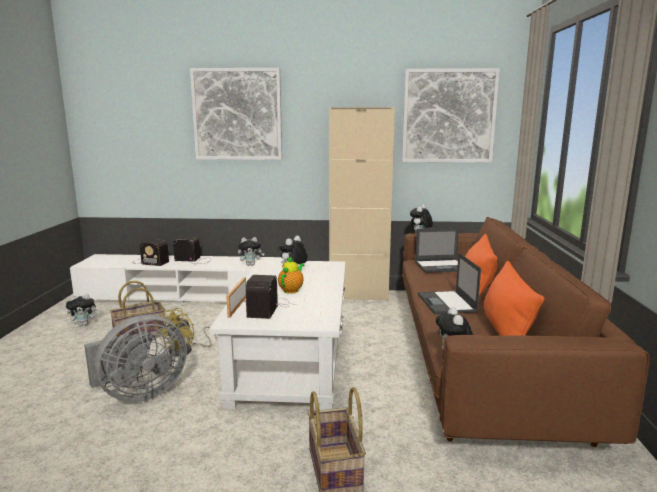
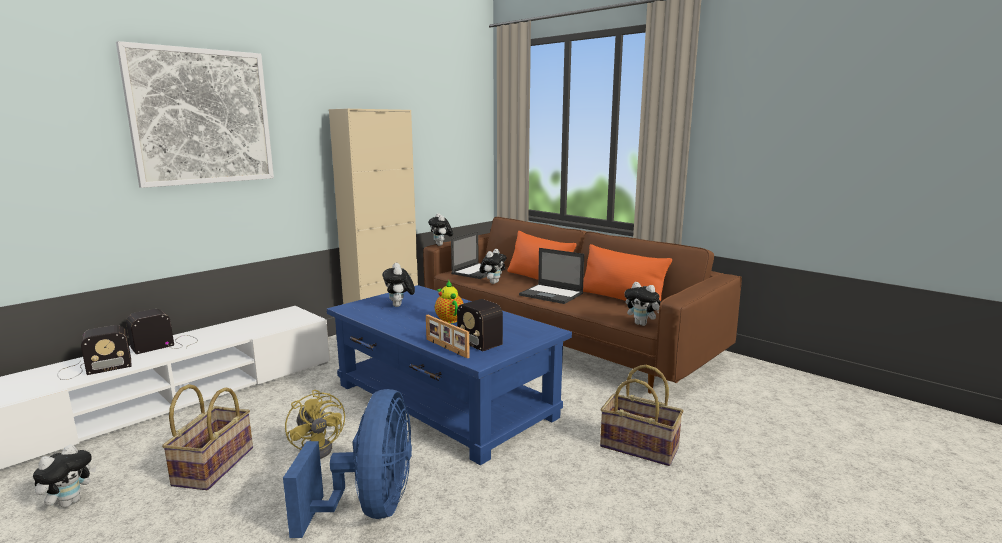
camera: 50 degrees left, 0 degrees up
(139, 394) = (370, 507): grey fan -> blue fan
(251, 265) = (268, 325): plush toy -> plush toy (493, 282)
(290, 359) = (444, 401): white coffee table -> blue coffee table
(448, 116) = (436, 120): picture -> none

